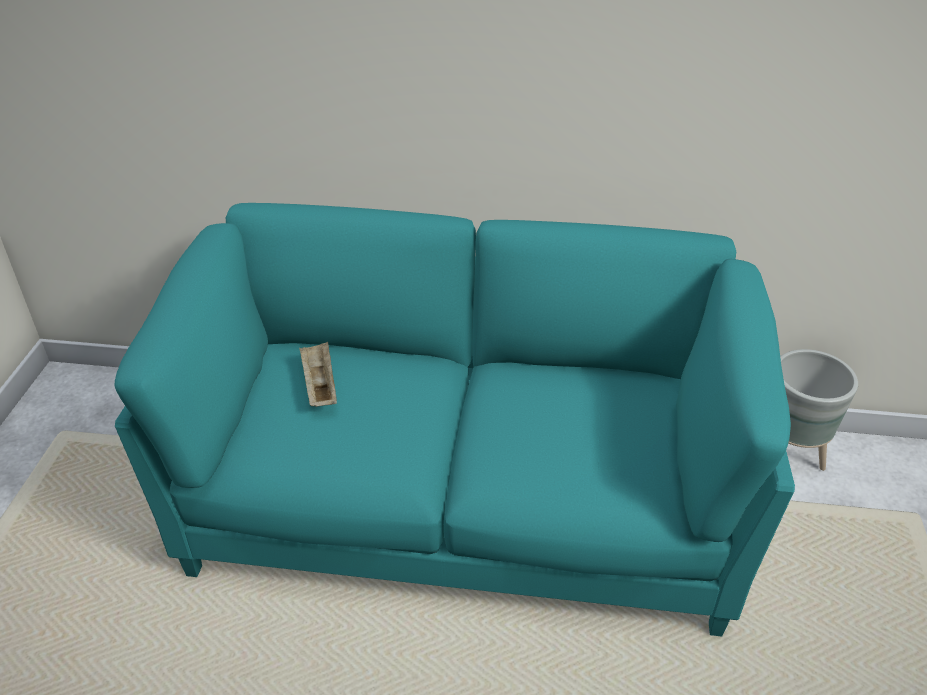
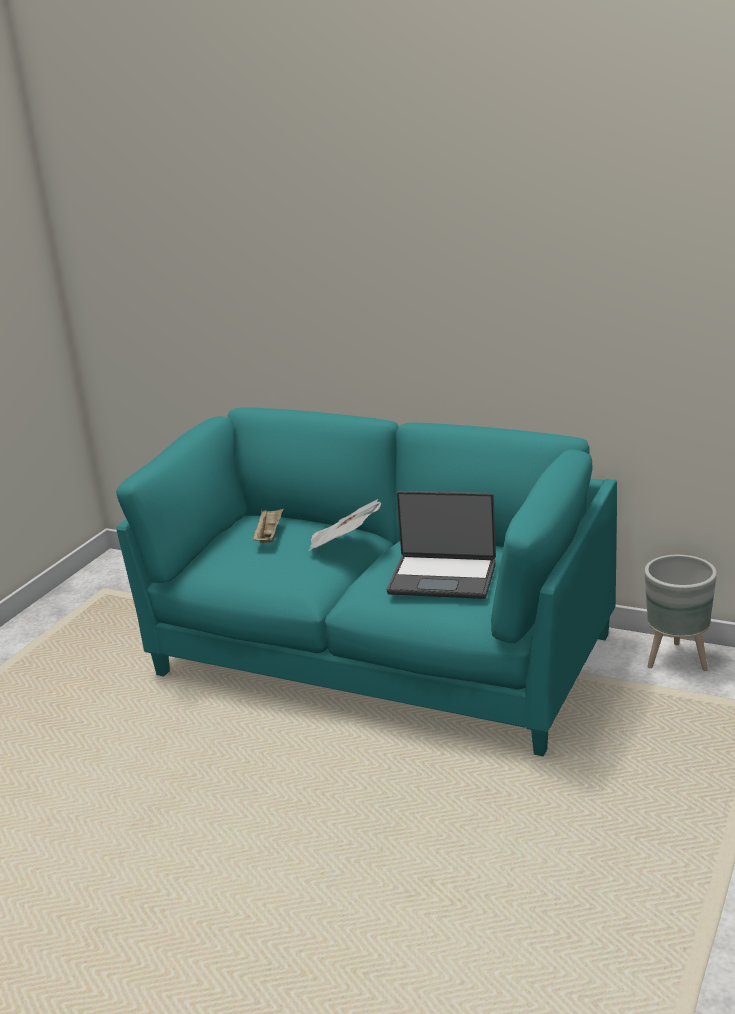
camera: 20 degrees right, 15 degrees down
(427, 391) = (344, 544): none -> newspaper
(585, 440) = (443, 578): none -> laptop

